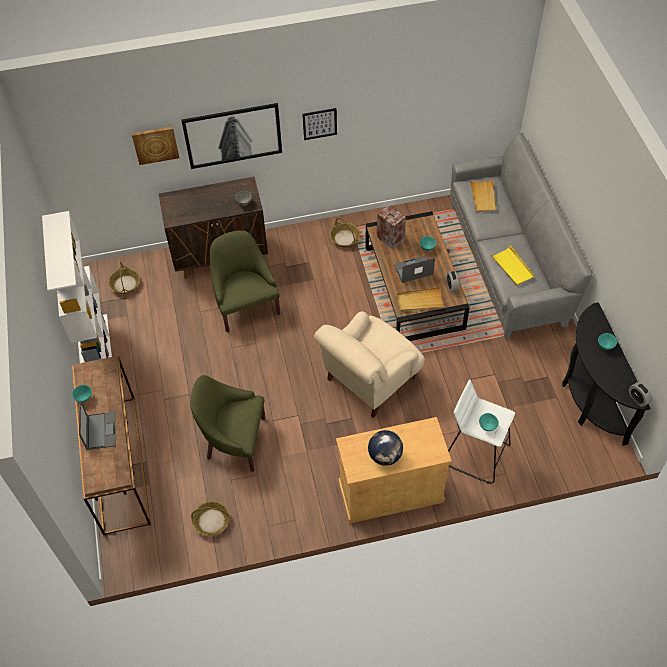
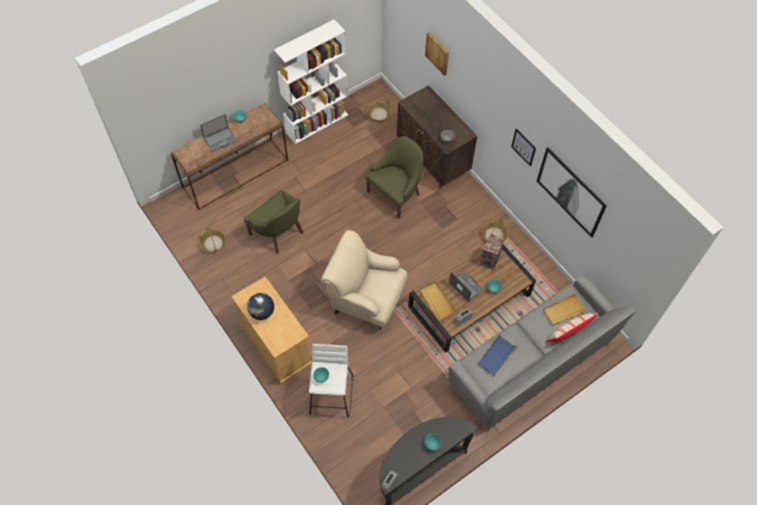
camera: 65 degrees right, 5 degrees up
(233, 135) = (476, 96): picture -> picture (570, 192)
(234, 441) = (279, 232): green armchair -> green armchair turned 150 degrees clockwise
(507, 203) = (569, 332): none -> pillow
(512, 267) = (496, 356): yellow tray -> blue tray

